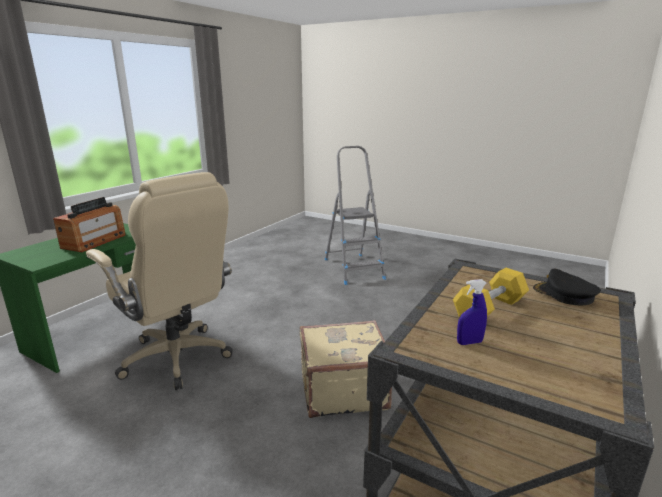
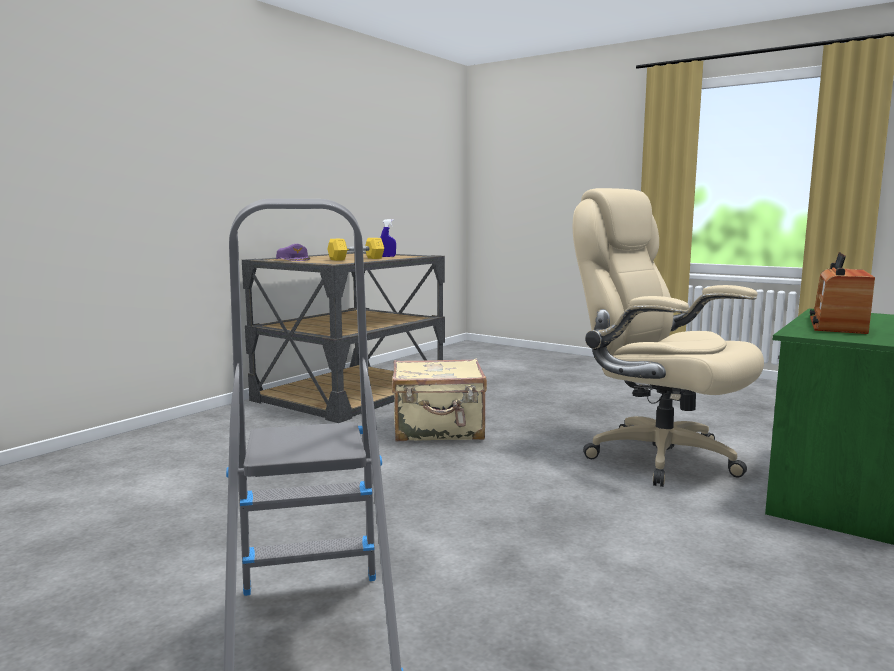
camera: 175 degrees left, 10 degrees down
(564, 294) = (293, 259): black cap -> purple cap

